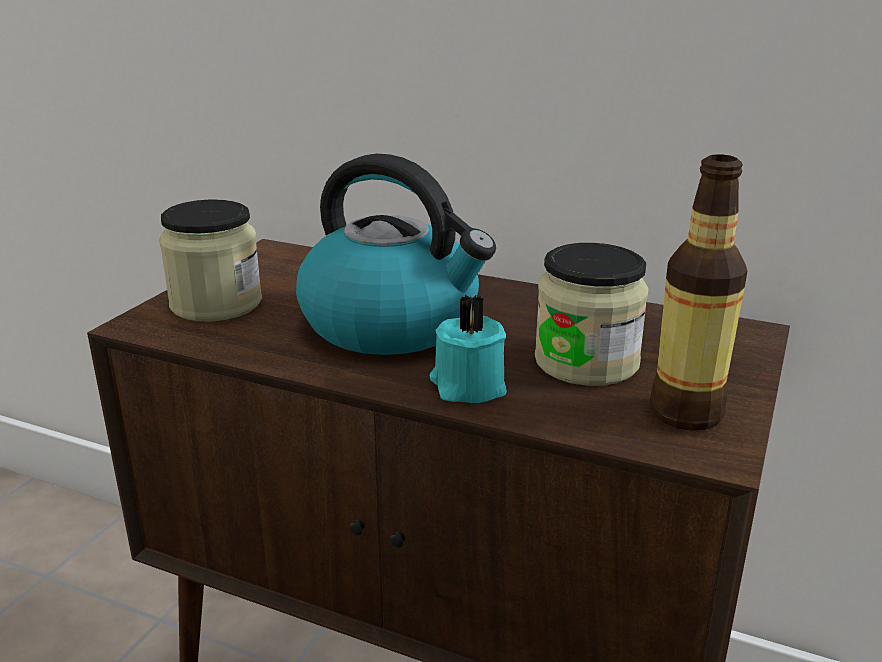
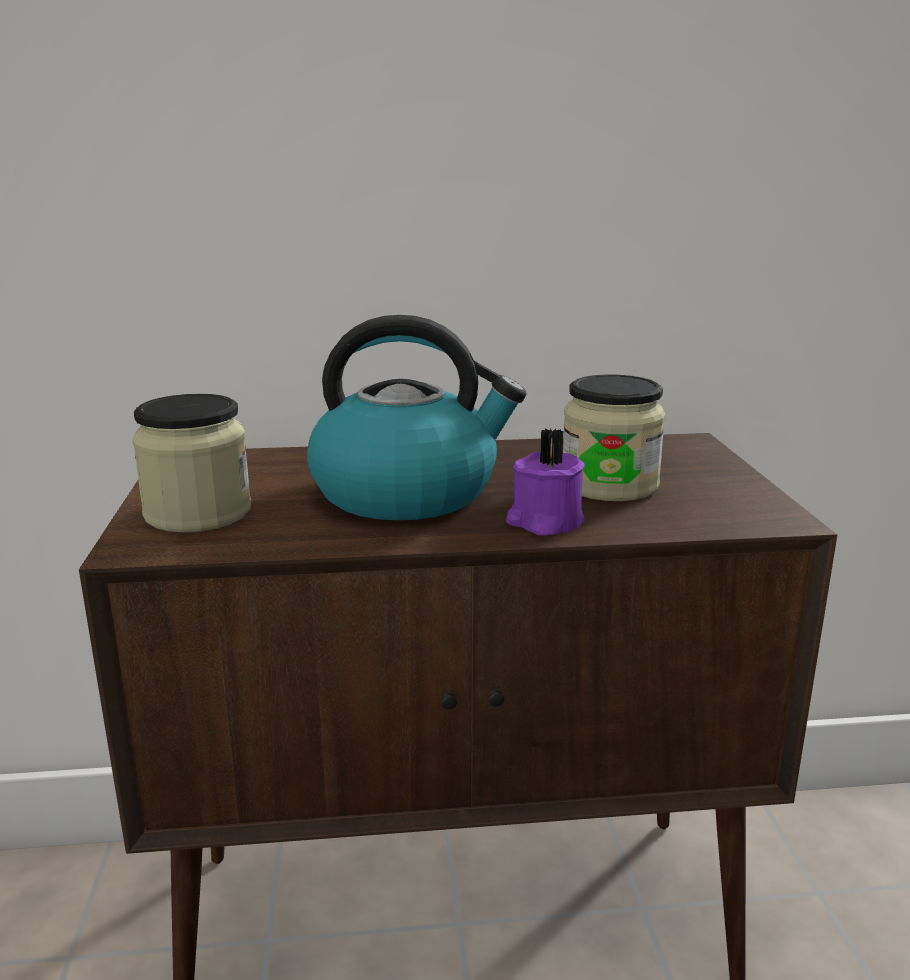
camera: 30 degrees left, 5 degrees down
(467, 386) = (544, 522): turquoise candle -> purple candle
(685, 413) = (727, 501): bottle -> none

